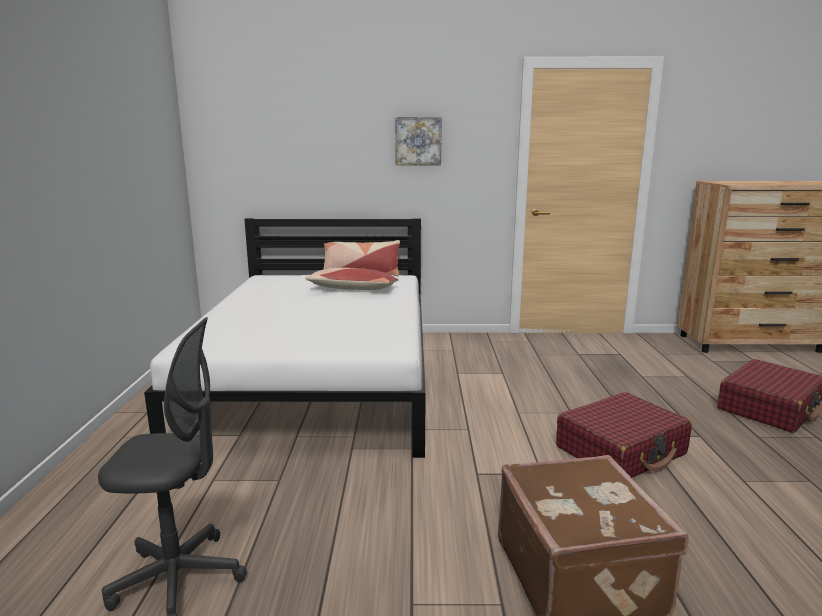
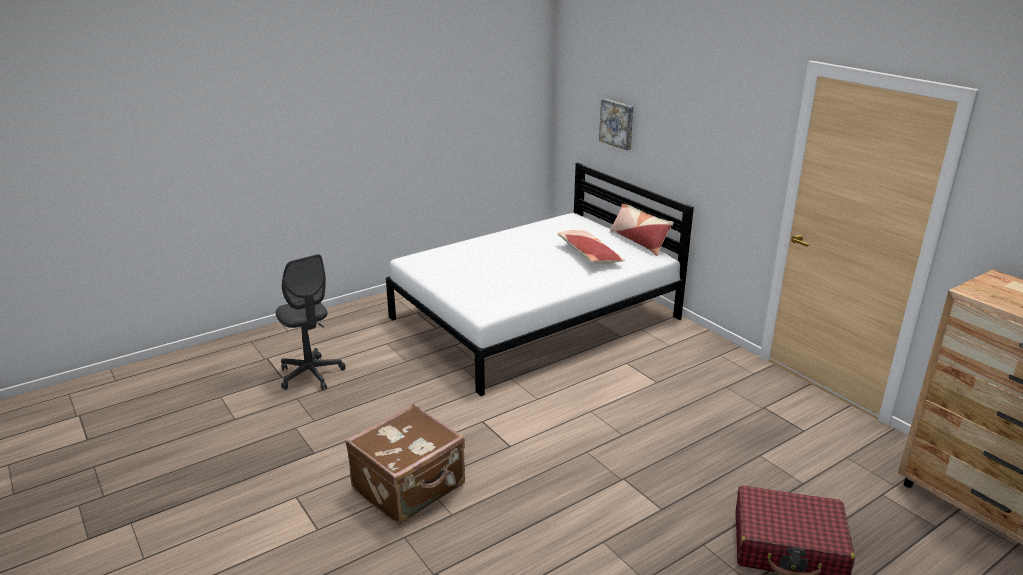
camera: 55 degrees right, 10 degrees up
(418, 141) = (704, 129): picture -> picture (617, 123)
(621, 451) = (583, 473): red suitcase -> none

